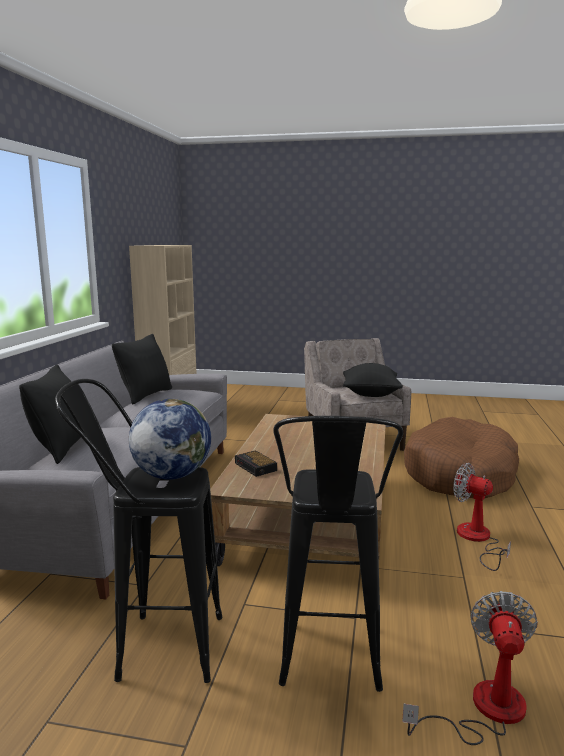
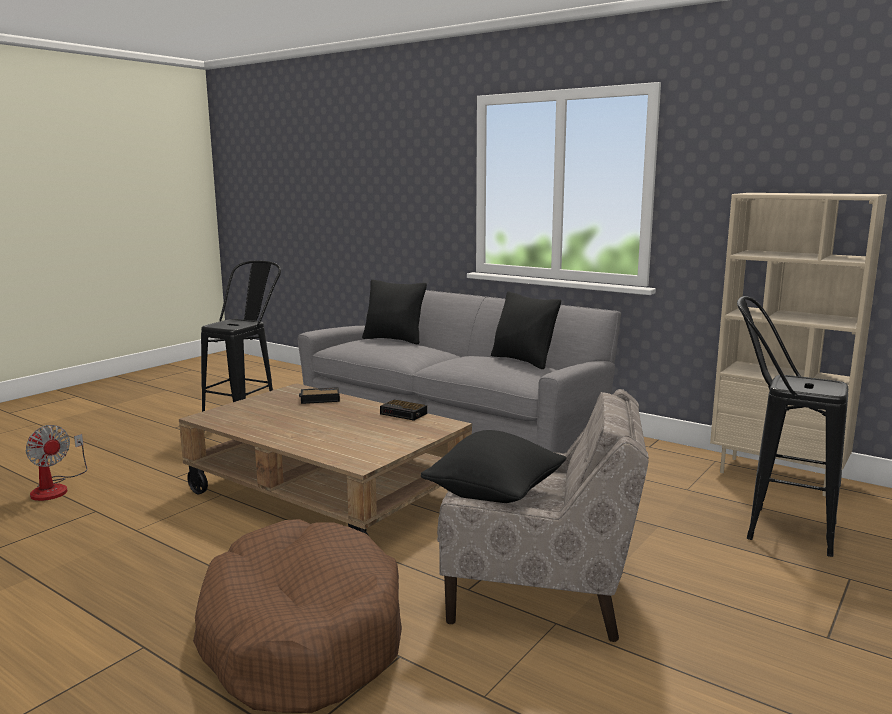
camera: 115 degrees right, 0 degrees up
(172, 475) = (235, 325): globe -> none
(265, 431) = (404, 414): none -> alarm clock
(330, 669) = (155, 460): black stool -> black stool (774, 528)
(477, 539) = (160, 563): fan -> none

